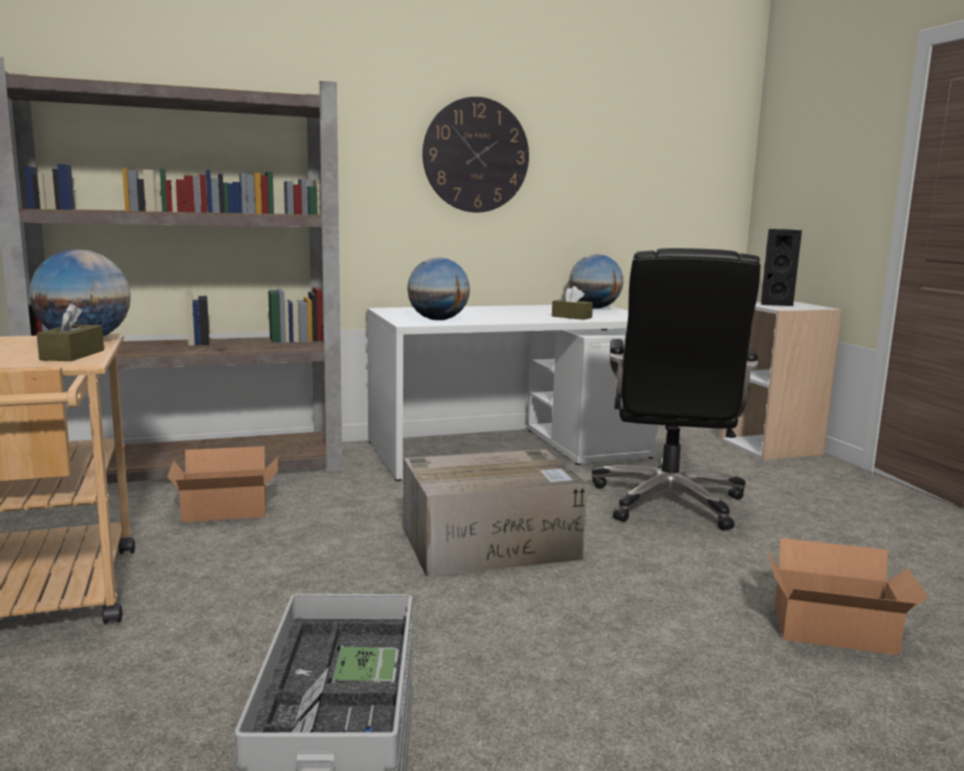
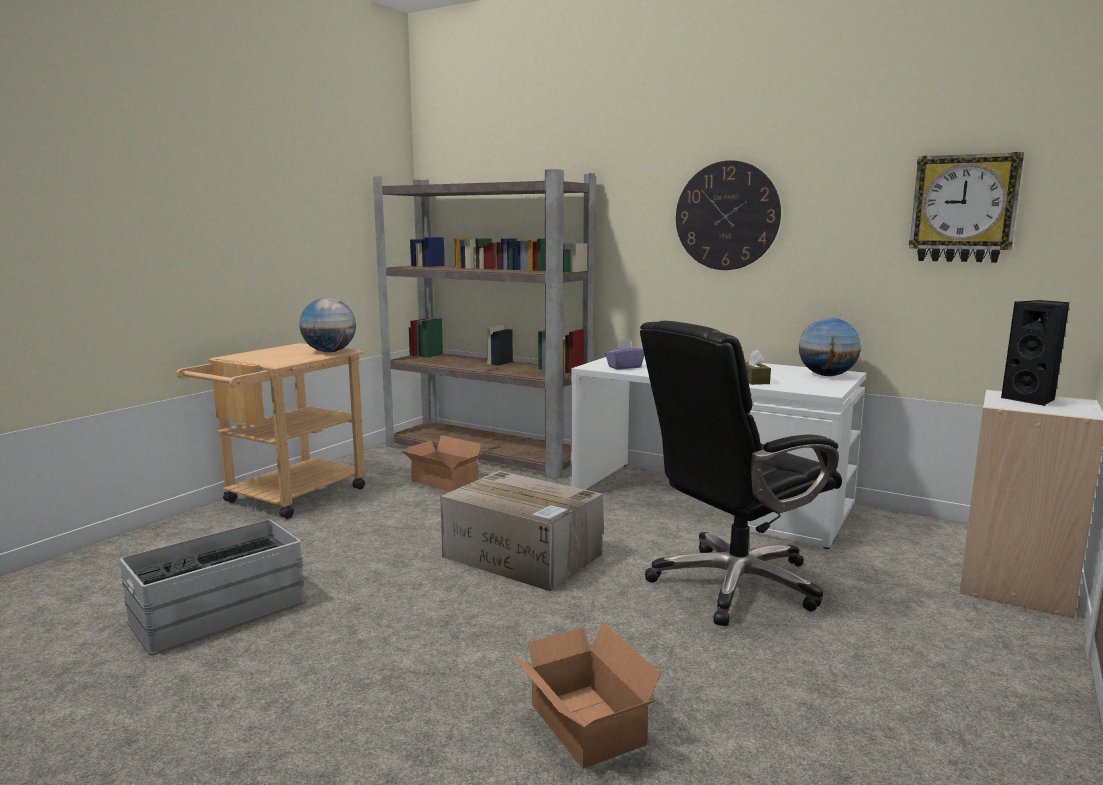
camera: 50 degrees right, 0 degrees up
(72, 355) = (289, 359): brown tissue box -> none
(438, 320) = (624, 367): globe -> purple tissue box
(666, 159) = (963, 208): none -> wall clock

